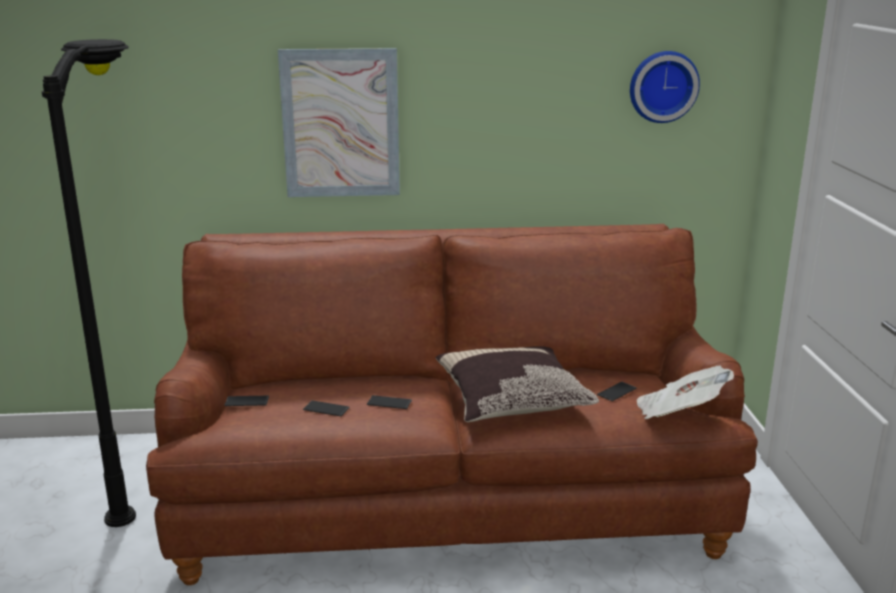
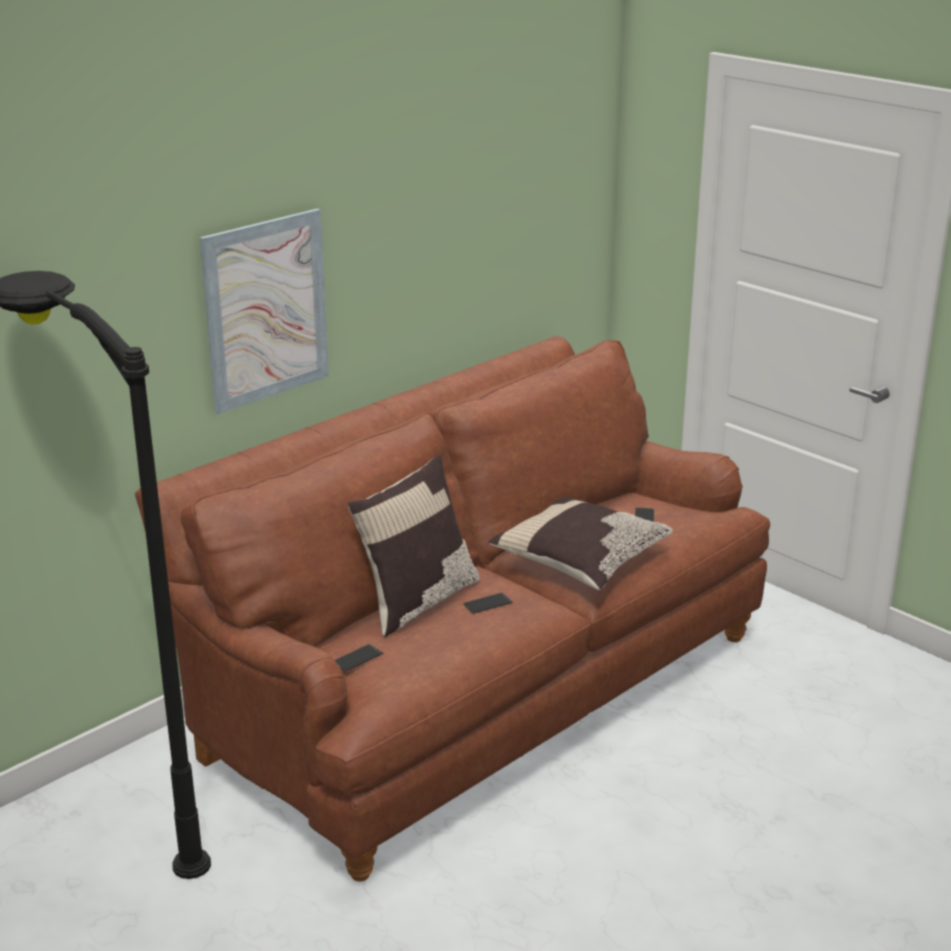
camera: 40 degrees left, 5 degrees up
(326, 409) = (445, 632): phone -> none
(348, 383) = (416, 602): none -> pillow
(662, 86) = (542, 194): wall clock -> none
(679, 413) = (712, 518): newspaper -> none

